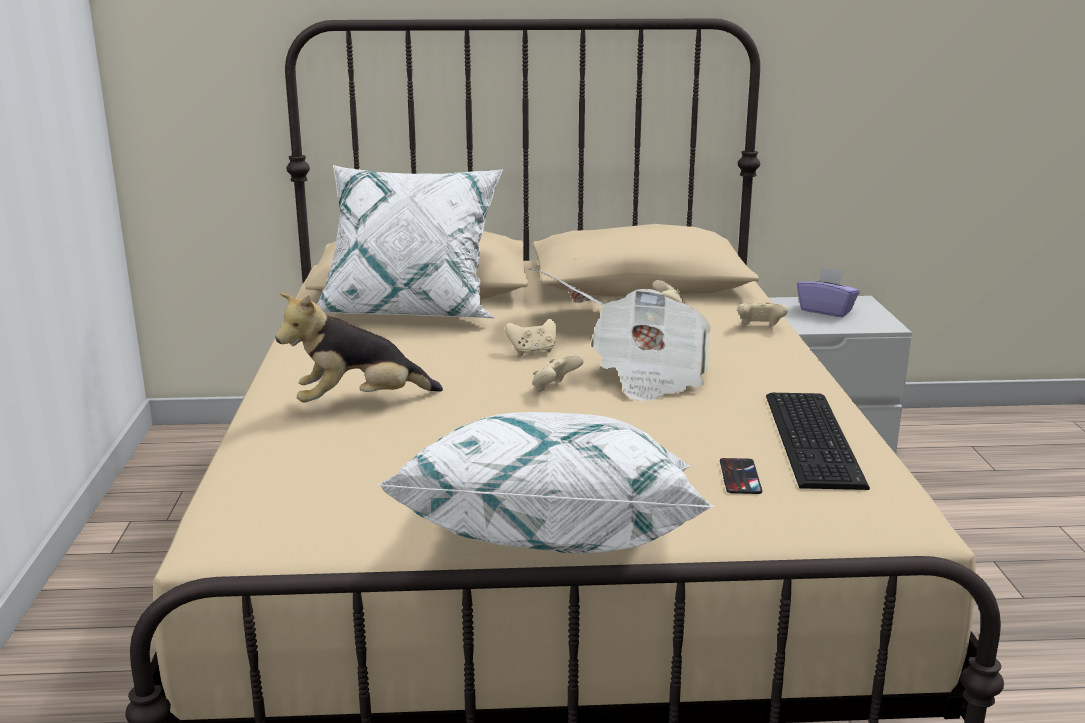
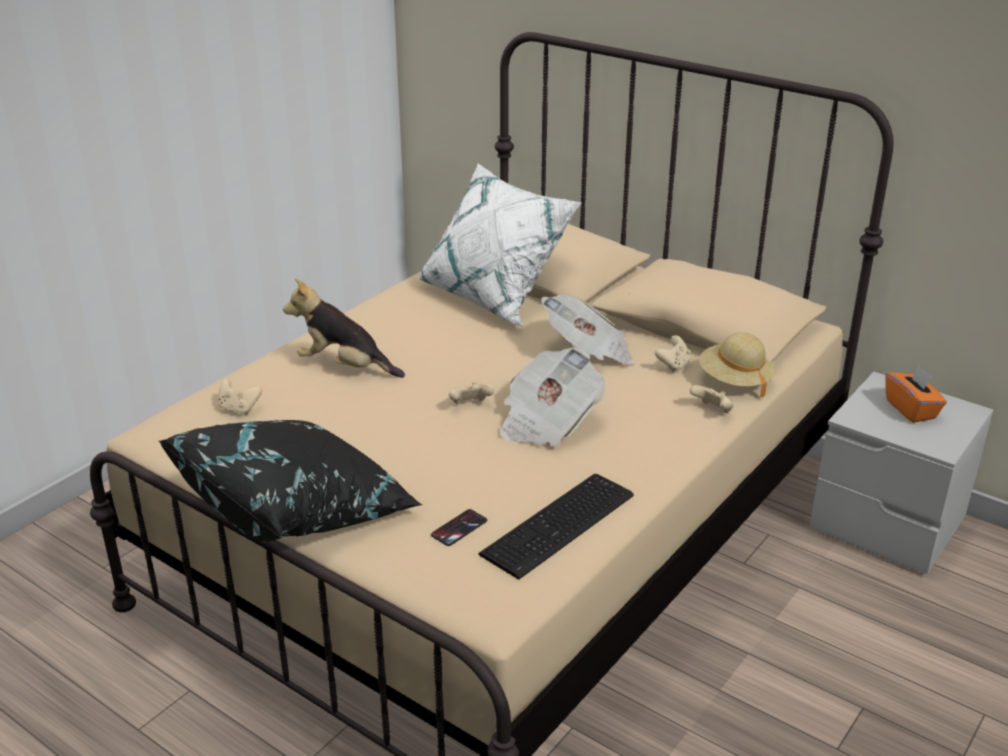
camera: 40 degrees right, 10 degrees up
(532, 351) = (510, 366): beige game controller -> beige game controller (239, 409)
(553, 532) = (297, 510): white pillow -> black pillow
(735, 305) = (735, 381): none -> beige hat
(826, 310) = (911, 409): purple tissue box -> orange tissue box

